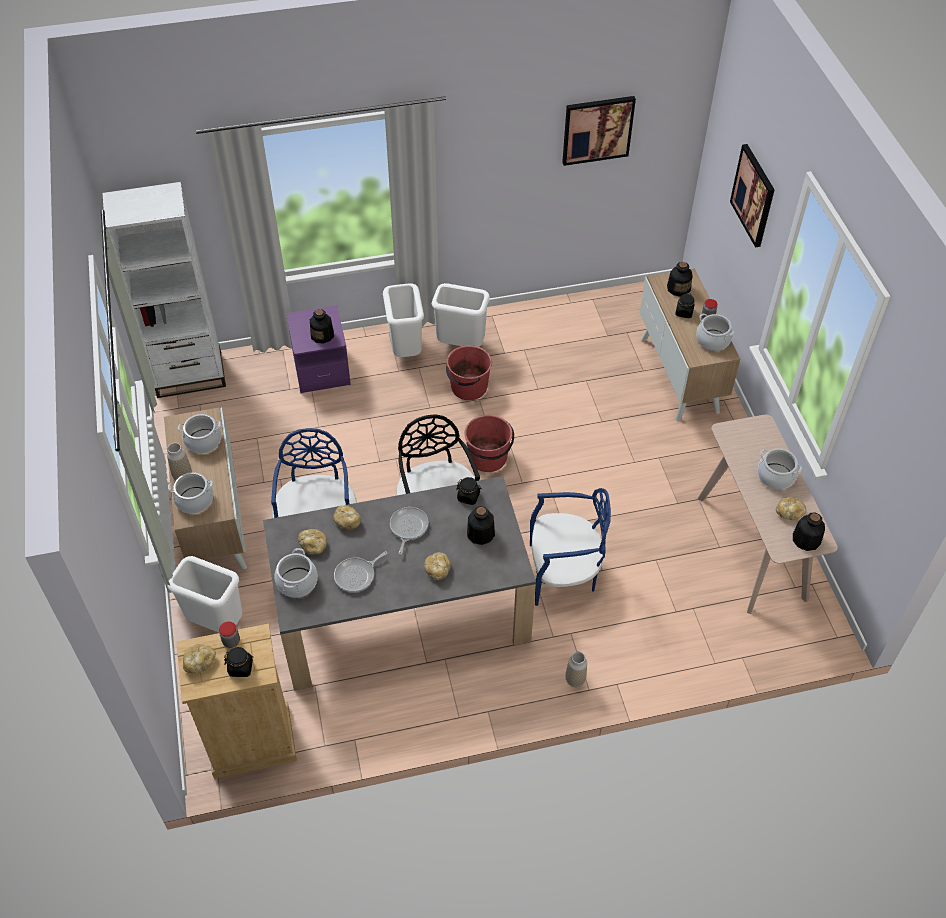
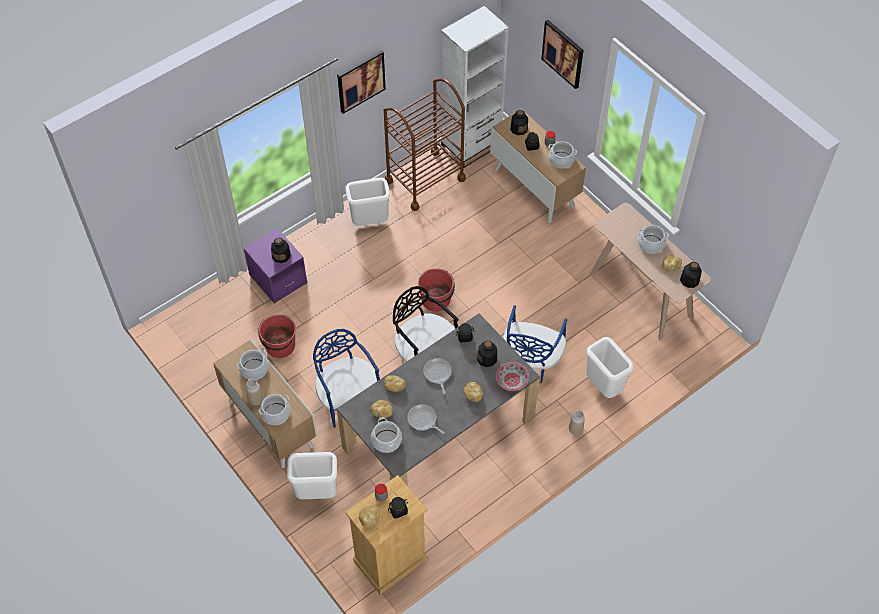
camera: 25 degrees left, 5 degrees up
(189, 375) = (181, 321): white bookcase -> white bookcase (471, 146)
(357, 575) = (423, 420): frying pan -> frying pan turned 105 degrees clockwise
(406, 350) = (332, 241): white trash can -> white trash can (604, 386)
(468, 387) = (393, 252): red bucket -> red bucket (280, 346)
(497, 573) = (512, 380): none -> bowl
(552, 322) = (425, 180): none -> brown cart
(563, 573) = (530, 362): blue chair -> blue chair turned 135 degrees clockwise
(597, 129) = (432, 37): picture -> picture (360, 80)

